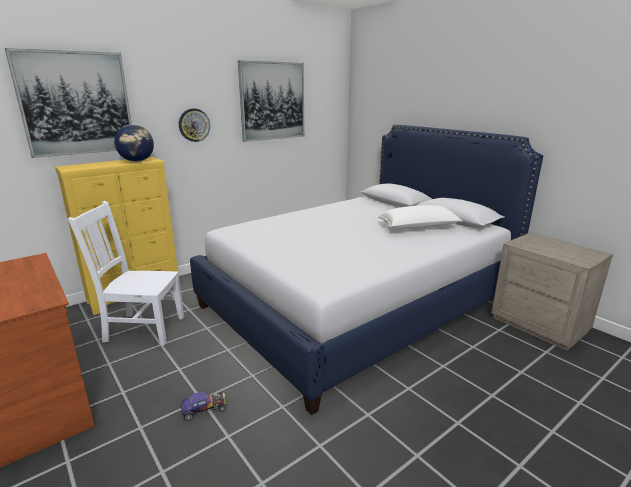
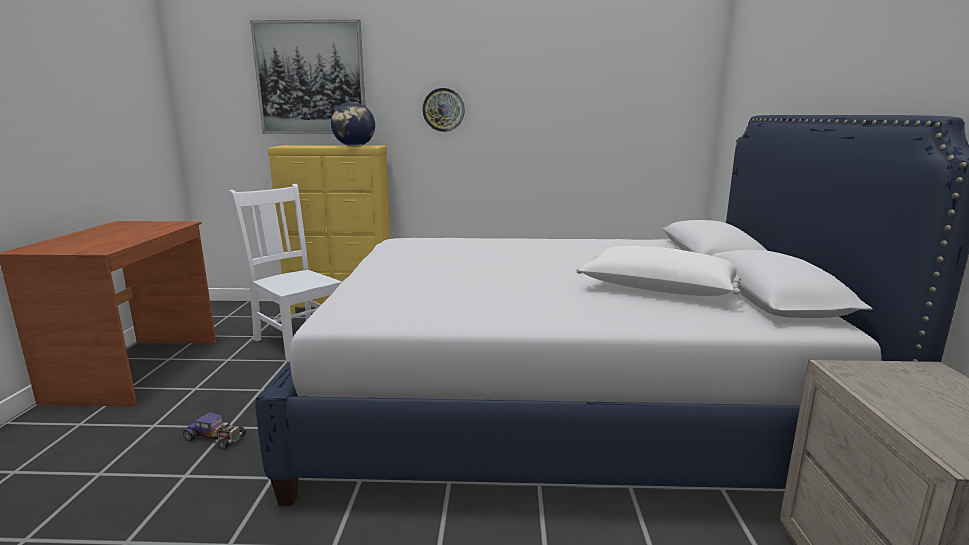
camera: 40 degrees right, 5 degrees down
(272, 101) = (567, 81): picture -> none

